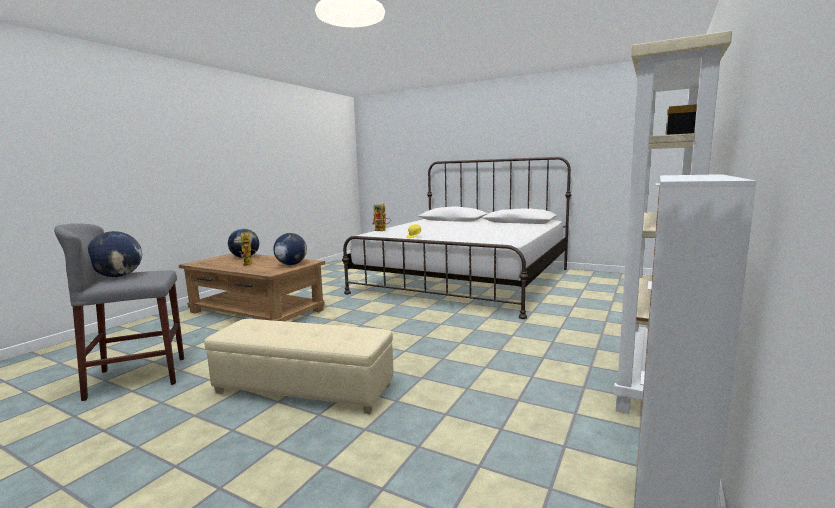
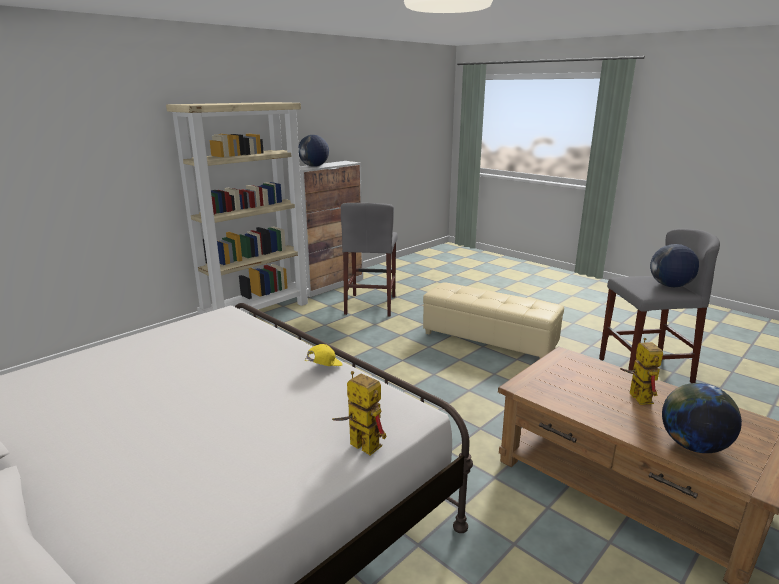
camera: 165 degrees left, 10 degrees up
(291, 264) = (552, 380): globe -> globe (314, 166)
(509, 428) = (370, 305): none -> grey stool

